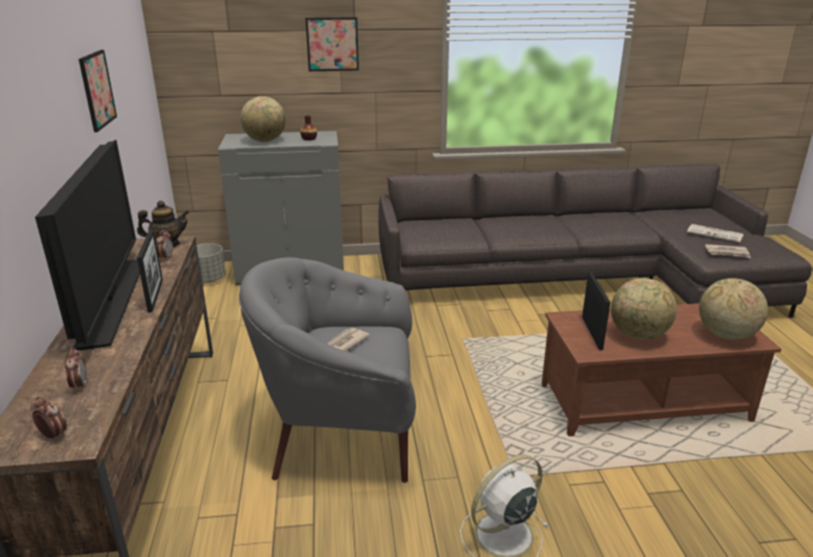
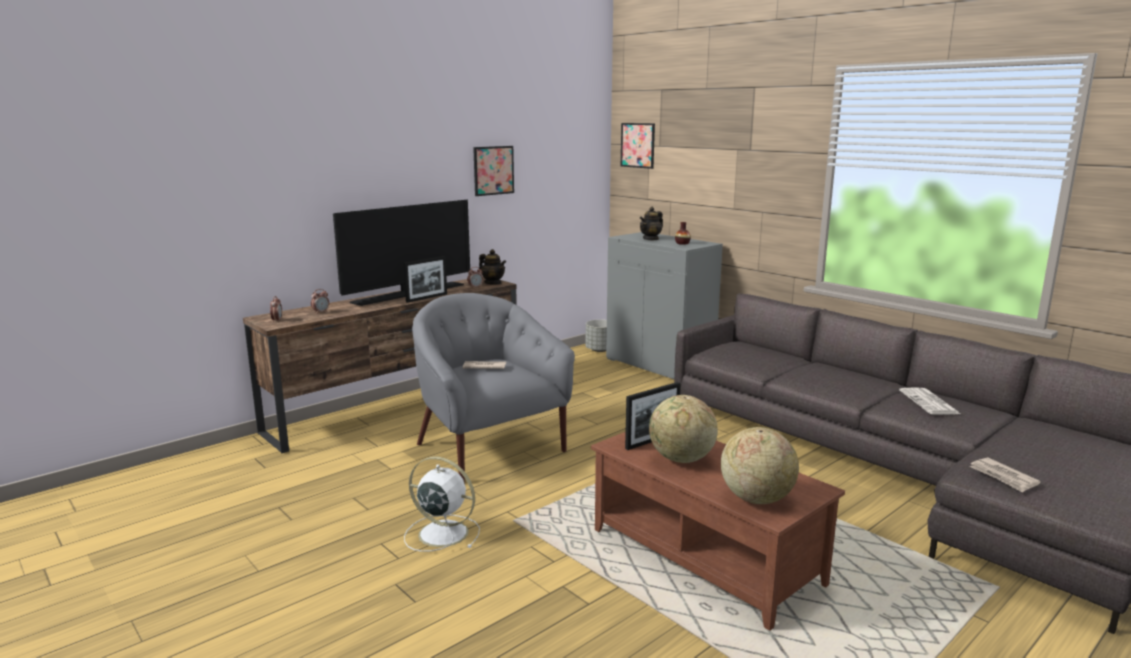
camera: 55 degrees right, 10 degrees down
(265, 141) = (651, 239): globe -> teapot
(332, 44) = (729, 162): picture -> picture (637, 145)
(715, 234) = (1049, 462): newspaper -> newspaper (930, 403)

